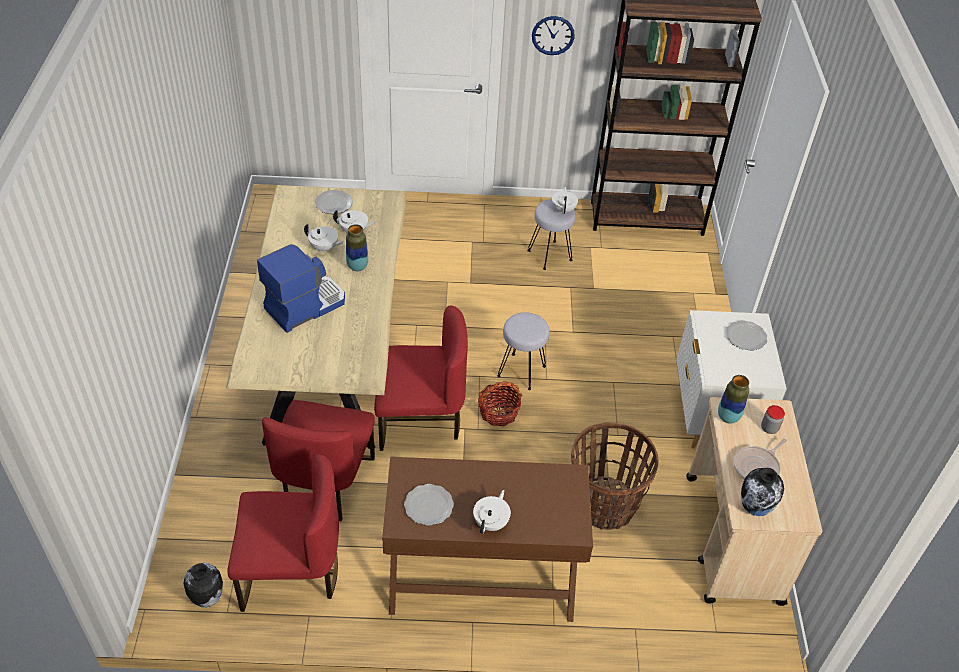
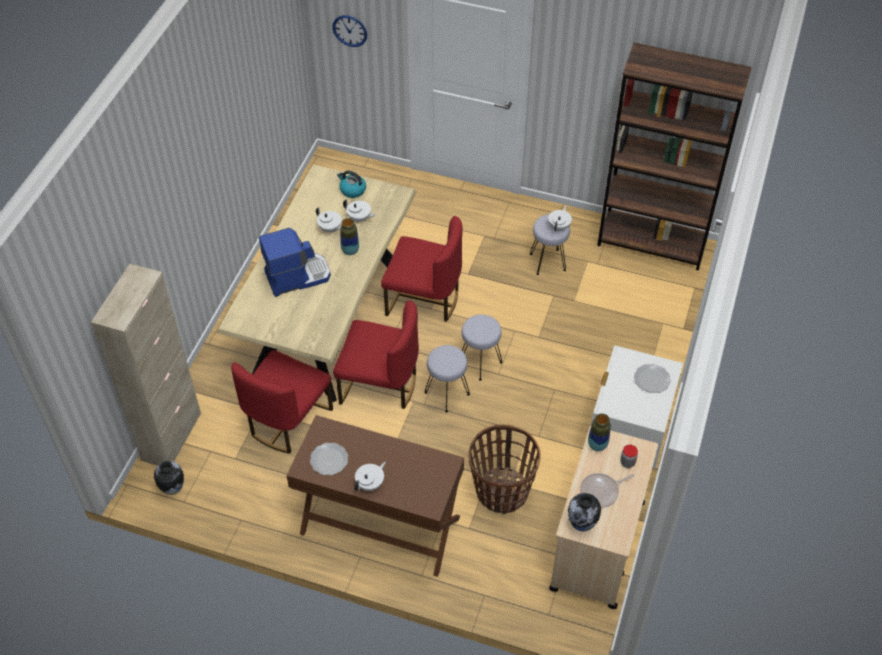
camera: 20 degrees right, 5 degrees up
(185, 536) = (172, 437): none -> beige cabinet
(291, 572) = (238, 484): red chair -> red chair (423, 300)
(334, 204) = (352, 190): plate -> kettle
(498, 412) = (446, 394): basket -> grey stool
(553, 35) = (573, 72): wall clock -> wall clock (350, 30)

